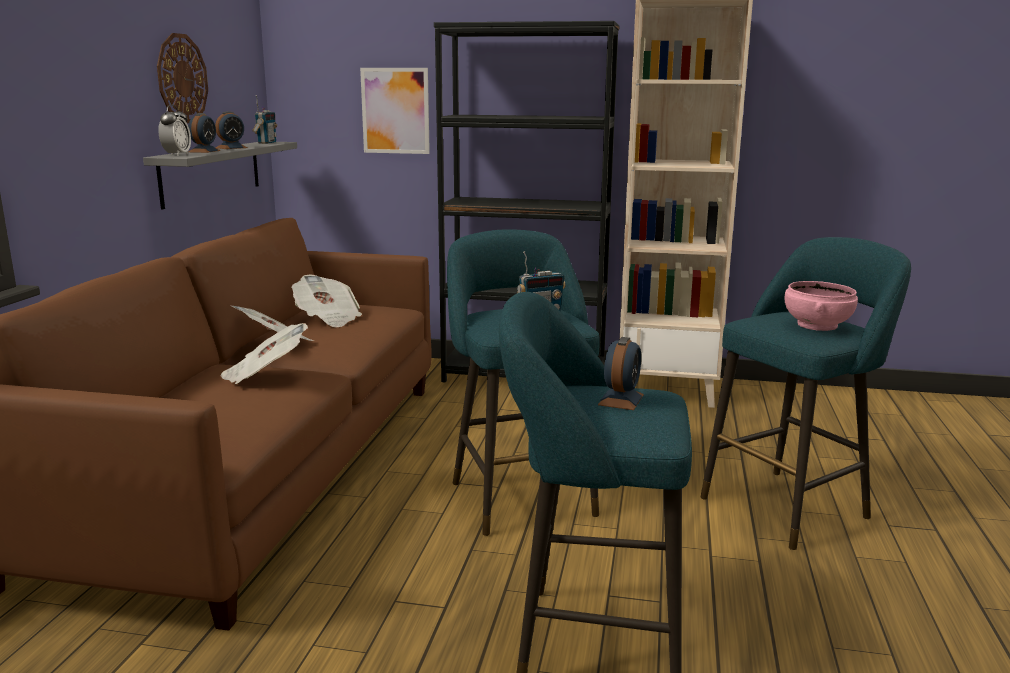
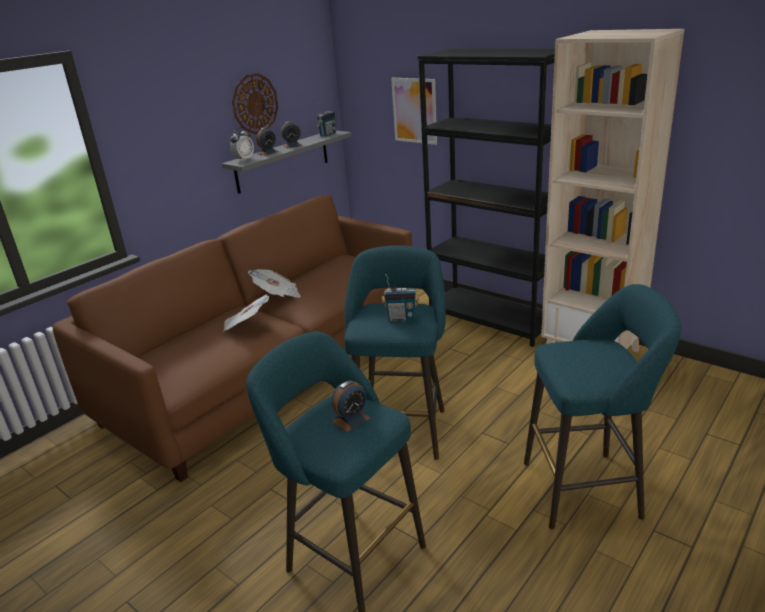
camera: 30 degrees right, 10 degrees up
(328, 318) = (327, 275): newspaper -> none
(816, 325) = (596, 365): pink bowl -> none

